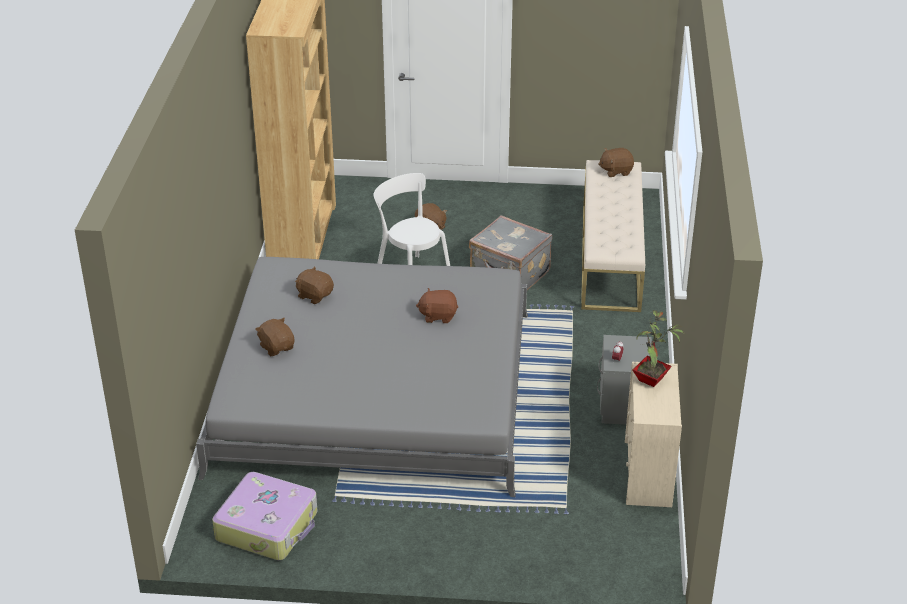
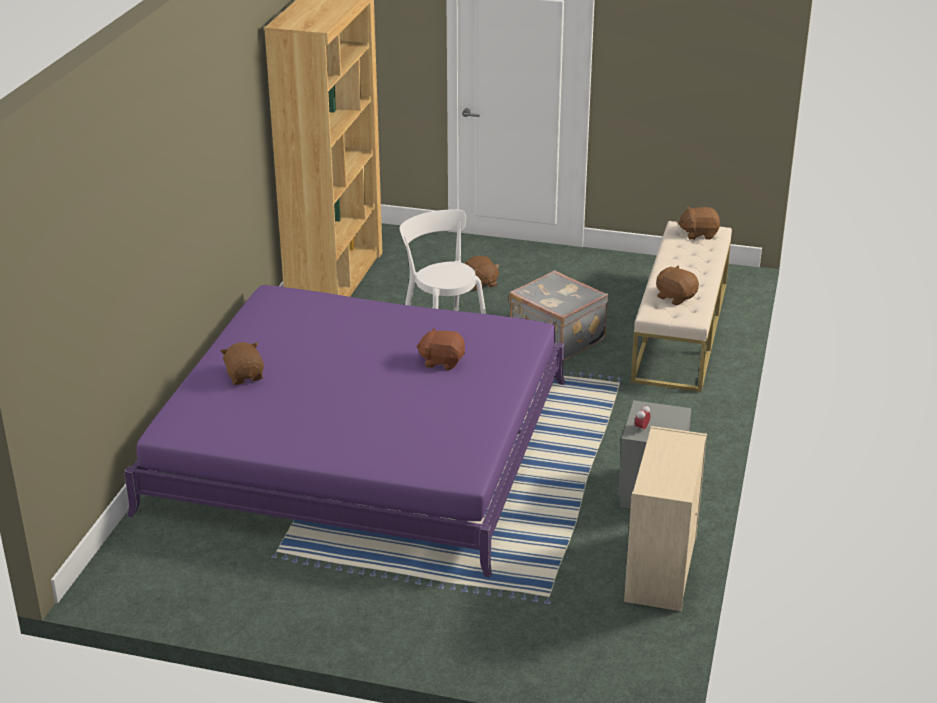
camera: 10 degrees right, 5 degrees down
(268, 526) = (188, 575): suitcase -> none
(315, 295) = (307, 328): brown plush toy -> brown plush toy (675, 297)
(375, 392) = (361, 445): grey bed -> purple bed
(652, 380) = (669, 449): potted plant -> none

